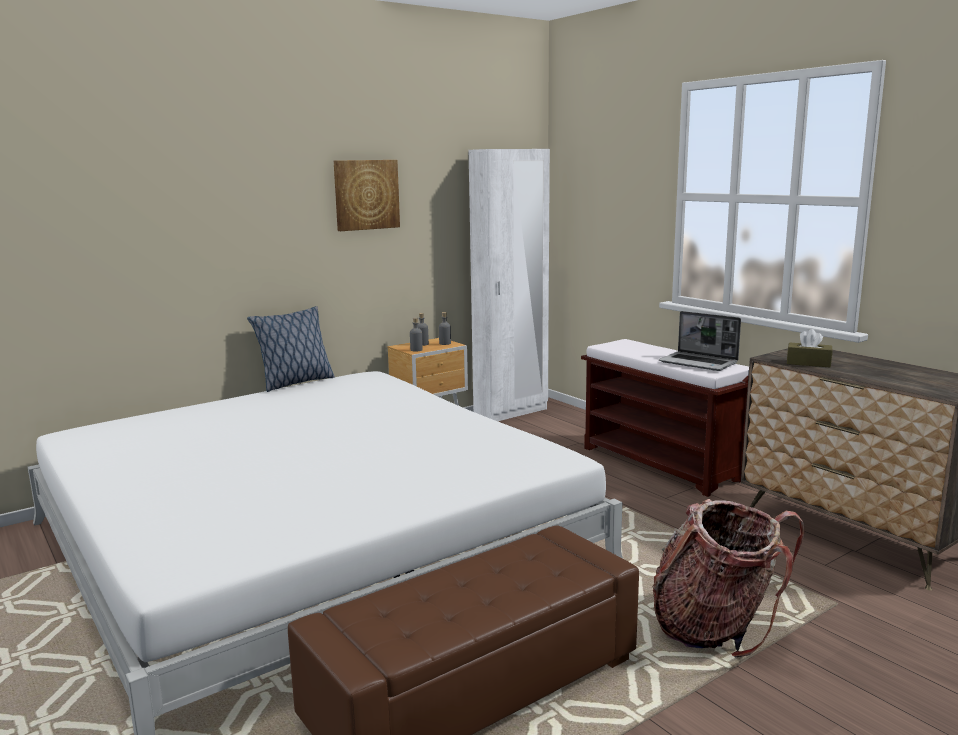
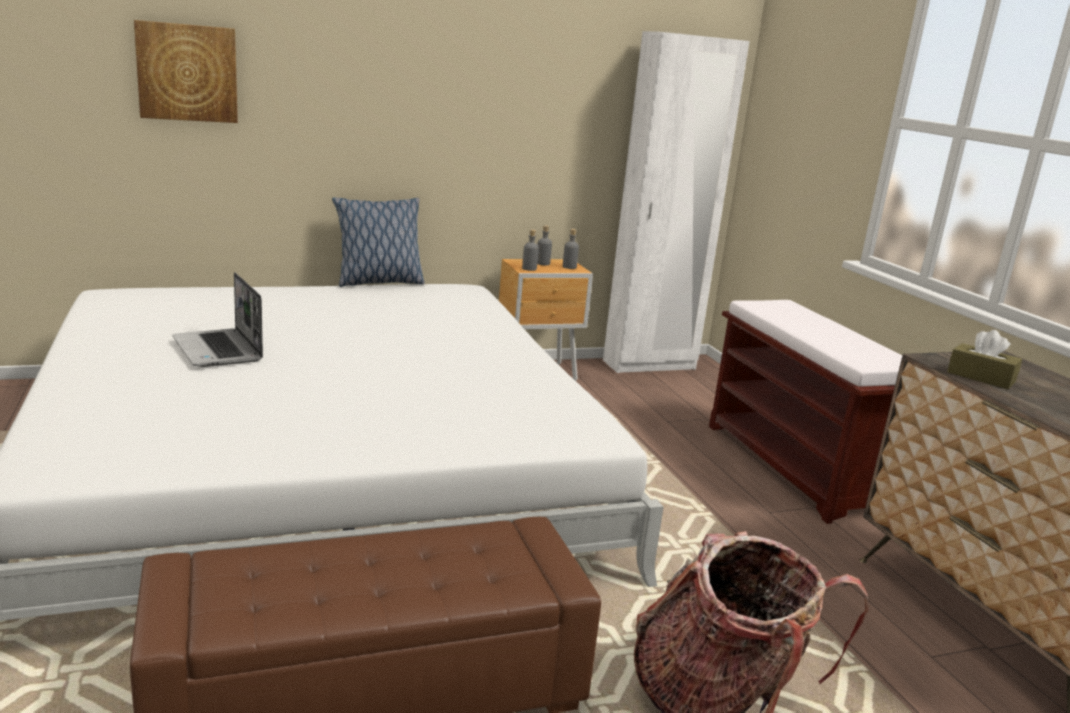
camera: 15 degrees right, 5 degrees up
(366, 194) = (499, 72): picture -> picture (187, 72)
(699, 363) = (858, 348): laptop -> laptop (219, 350)

